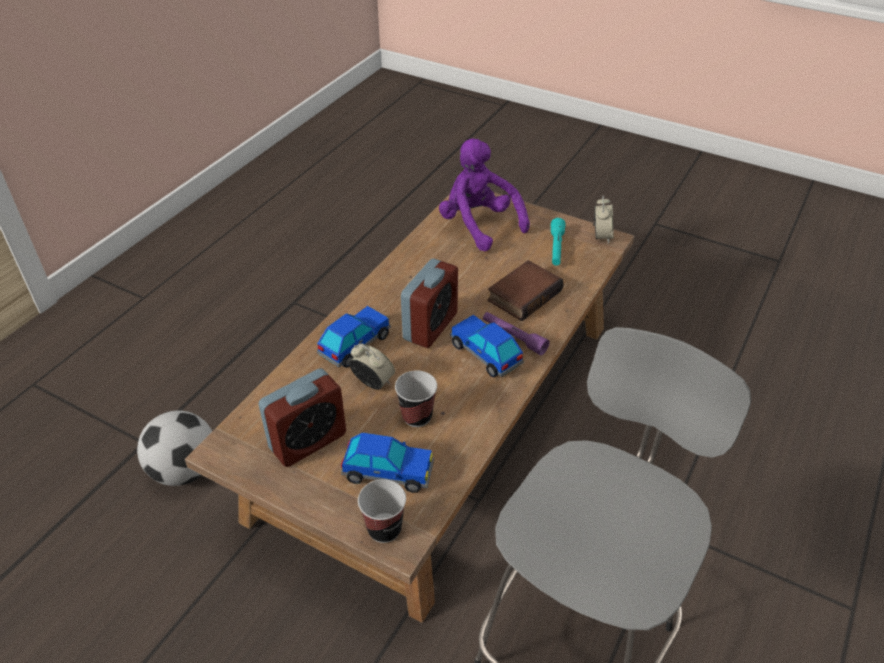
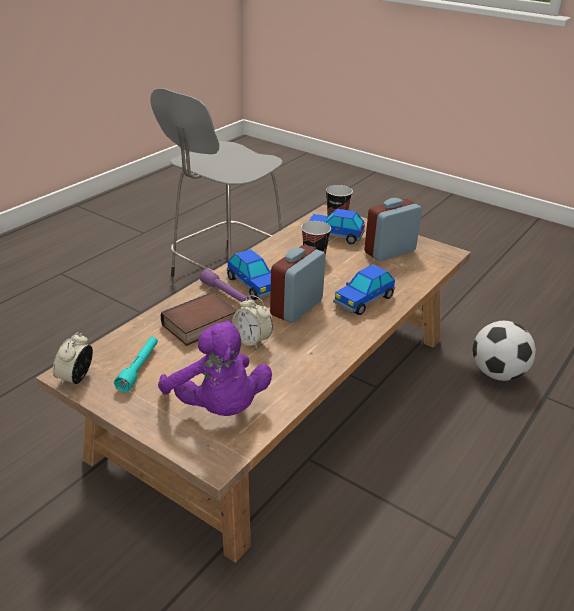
camera: 175 degrees left, 10 degrees down
(373, 382) = (347, 276): alarm clock -> alarm clock (252, 340)

